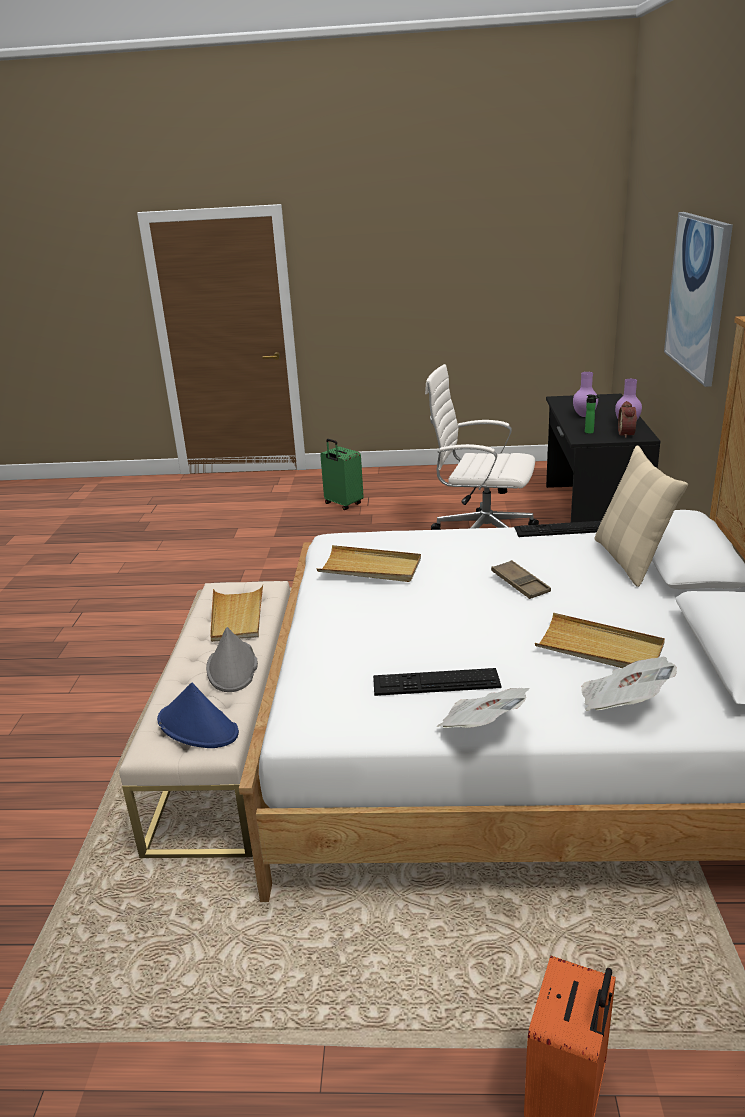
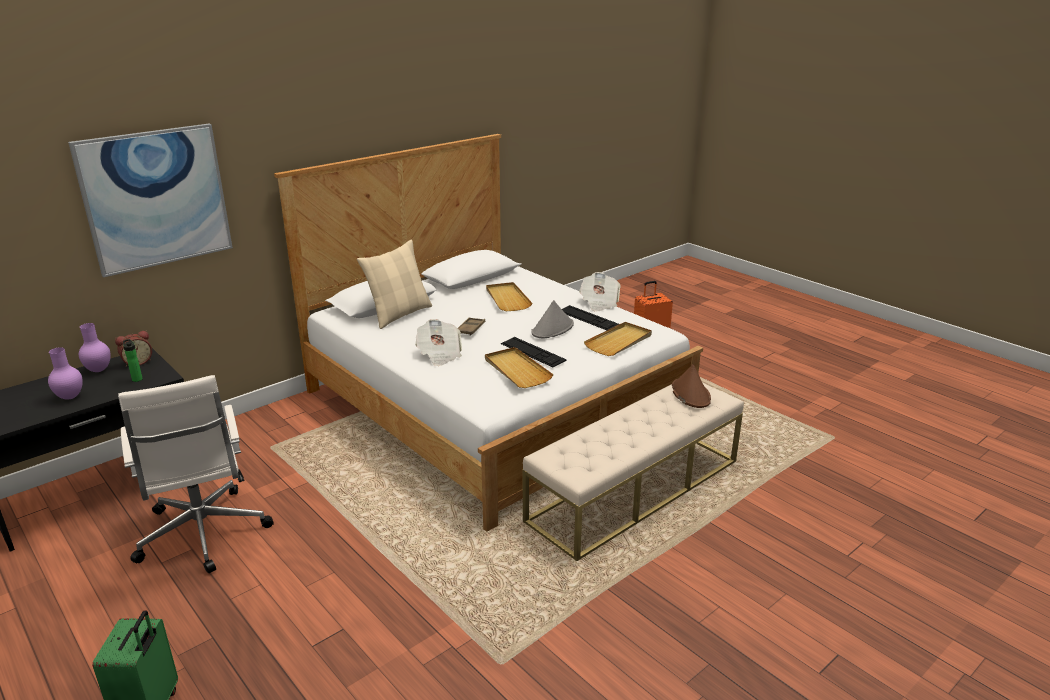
camera: 135 degrees left, 0 degrees up
(198, 727) = (690, 394): blue hat -> brown hat
(232, 668) = (640, 412): grey hat -> grey hat (552, 329)
(237, 616) = (597, 443): beige tray -> beige tray (619, 341)
(561, 529) = (374, 341): keyboard -> keyboard (532, 352)
(622, 703) = (540, 287): newspaper -> newspaper (439, 354)

